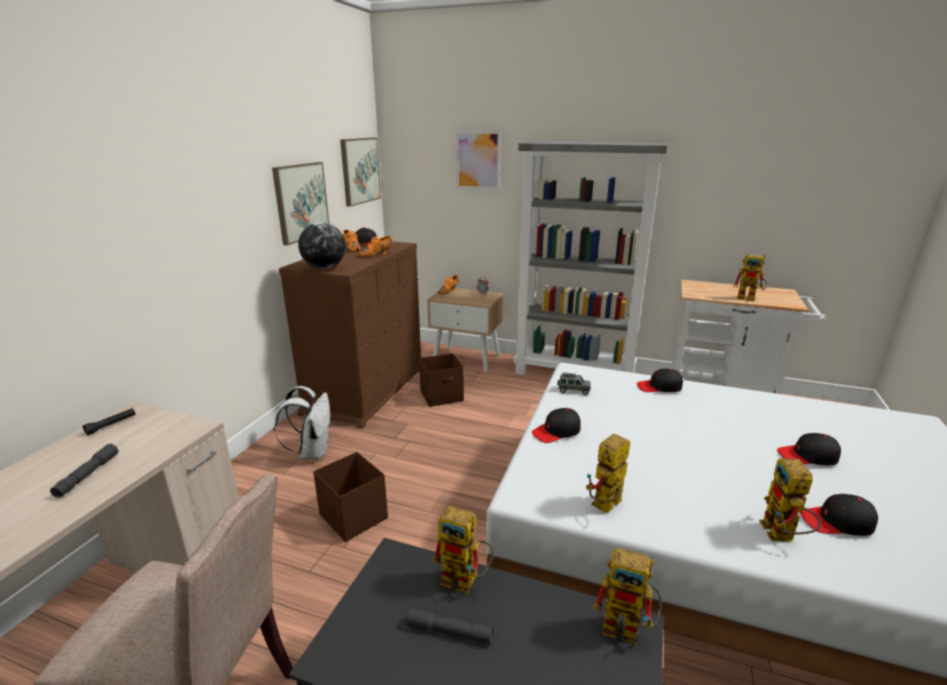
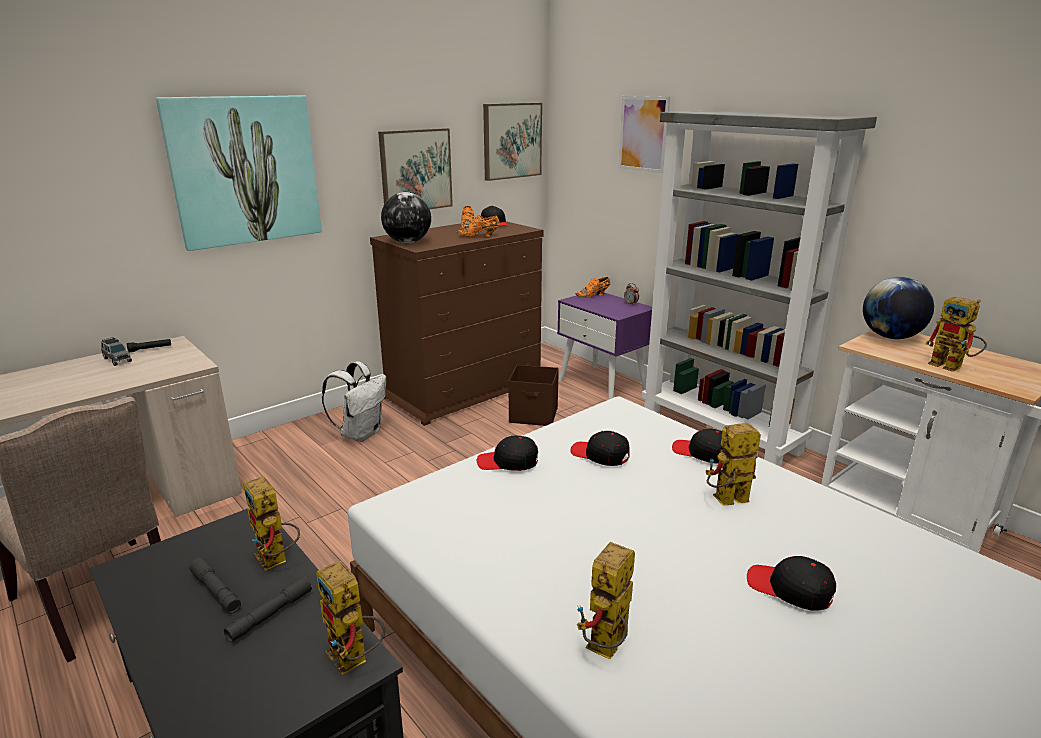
camera: 30 degrees right, 0 degrees up
(87, 475) = (95, 379): grey flashlight -> grey flashlight (270, 615)
(168, 215) = (244, 170): none -> picture
(353, 516) = (339, 500): brown storage box -> none
(467, 359) = (602, 384): beige nightstand -> purple nightstand
(573, 390) = (587, 428): grey toy car -> grey toy car (117, 360)
(605, 508) = (452, 546): toy robot -> toy robot (726, 501)
(697, 286) = (890, 337): none -> globe
(837, 522) = (705, 668): black cap -> black cap (600, 455)

